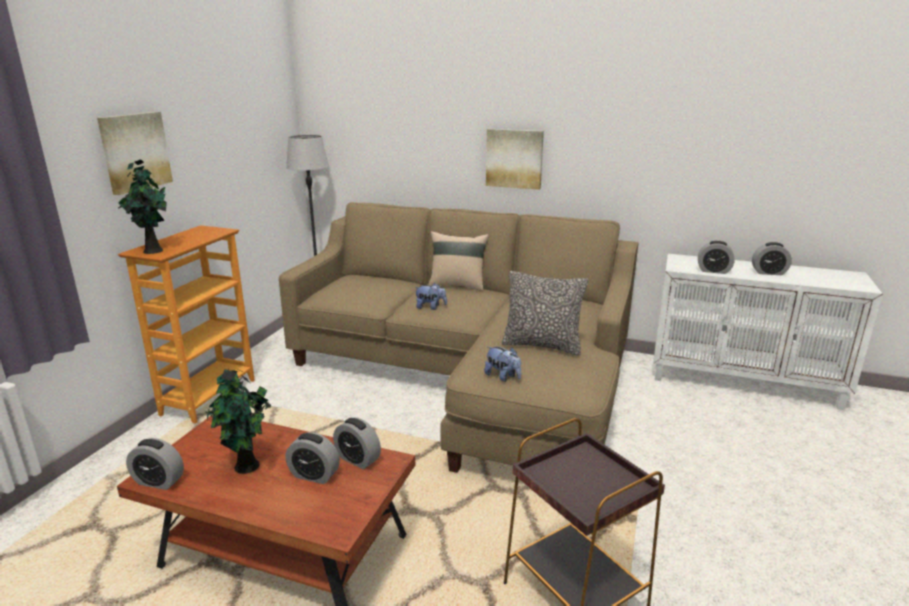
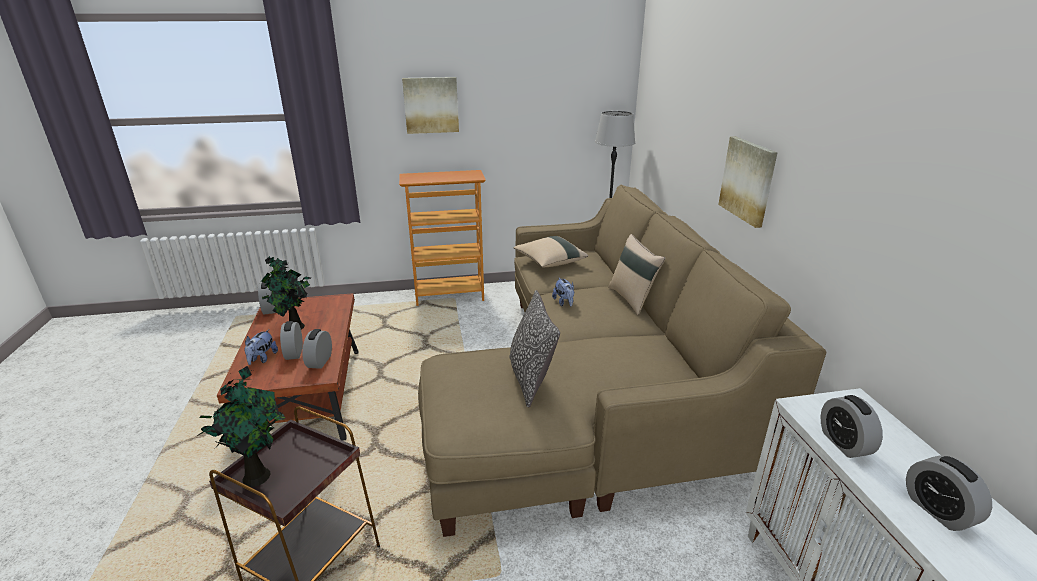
camera: 60 degrees right, 5 degrees up
(152, 250) = (414, 177): potted plant -> potted plant (258, 475)
(348, 292) = (549, 262): none -> beige pillow
(503, 377) = (447, 376): plush toy -> plush toy (262, 358)

